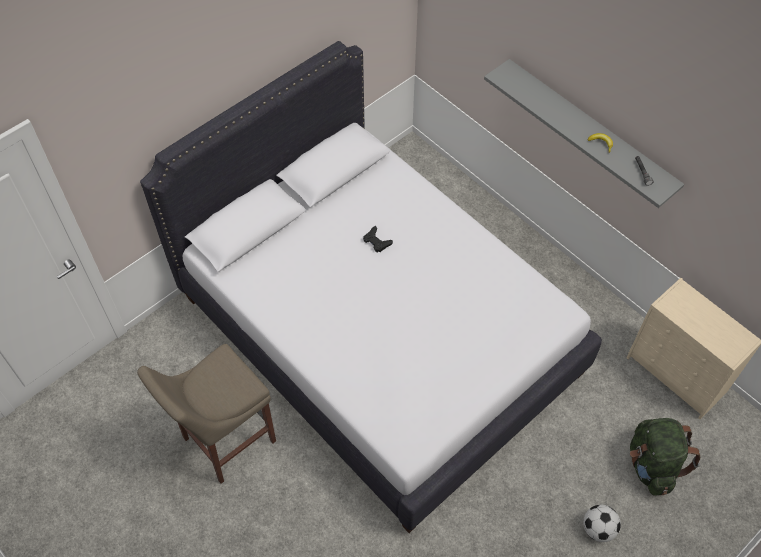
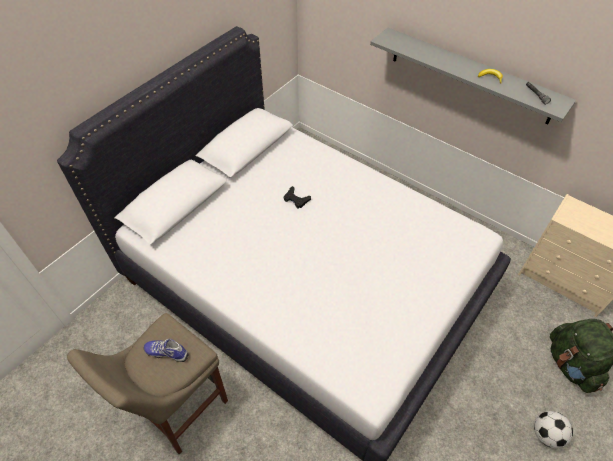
camera: 10 degrees left, 5 degrees down
(223, 381) = (167, 352): none -> shoe

